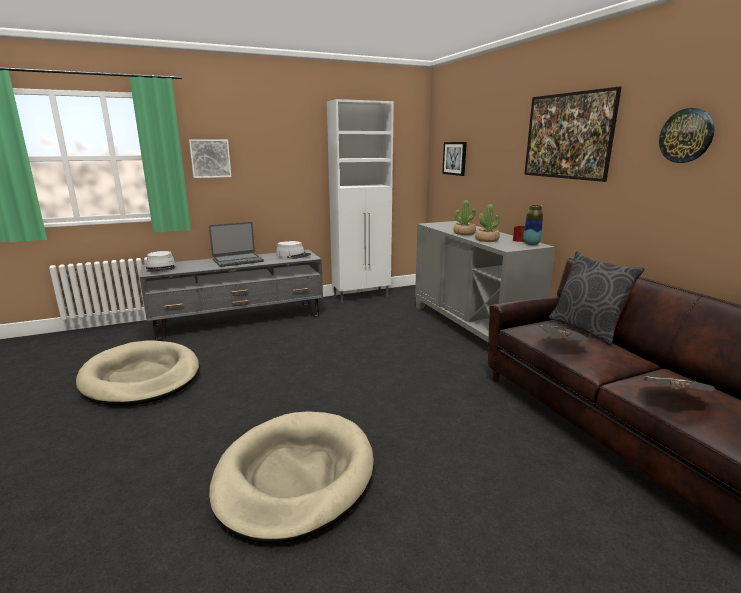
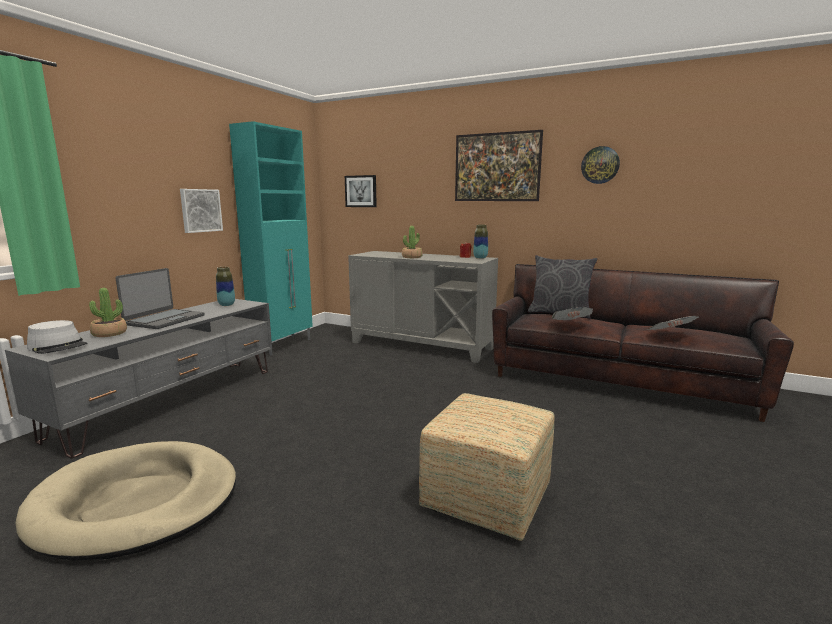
camera: 40 degrees left, 5 degrees down
(210, 158) = (95, 184): picture -> picture (200, 210)
(293, 255) = (226, 305): grey hat -> vase
(295, 477) = (487, 499): beige dog bed -> ottoman
(362, 296) = (283, 345): white cabinet -> turquoise cabinet
(486, 240) = (443, 259): potted plant -> potted plant (109, 333)

